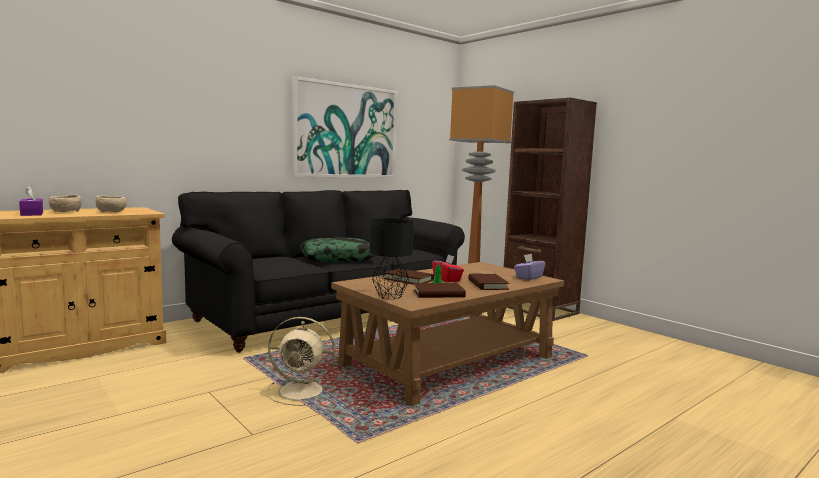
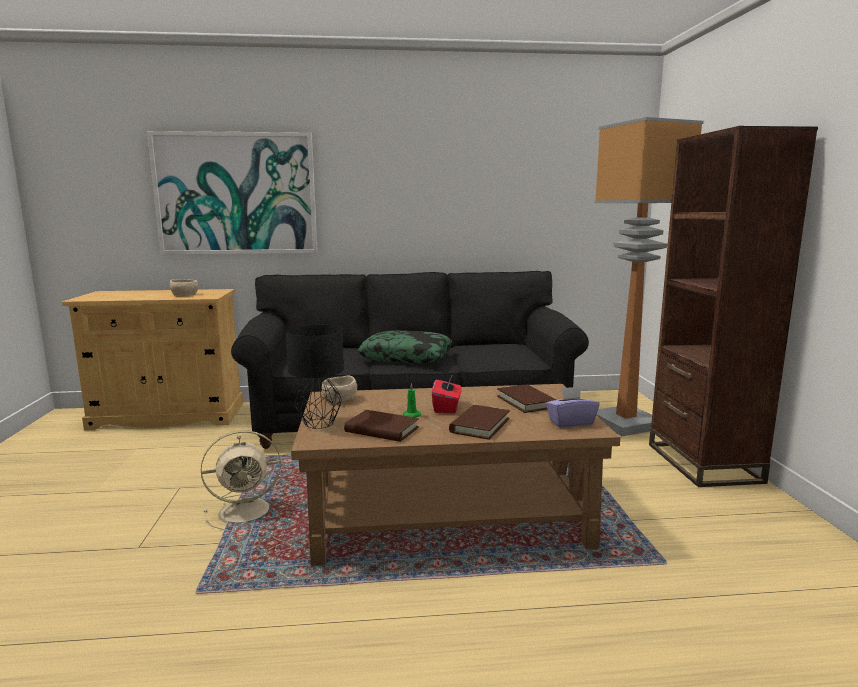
camera: 35 degrees right, 5 degrees up
(32, 214) = (120, 295): purple tissue box -> none
(65, 211) = (152, 293): beige bowl -> beige bowl (339, 399)
(303, 391) = (247, 510): beige fan -> beige fan turned 60 degrees counterclockwise
(345, 131) = (467, 197): picture -> picture (236, 194)
(408, 279) = (399, 400): brown book -> brown book (526, 402)

